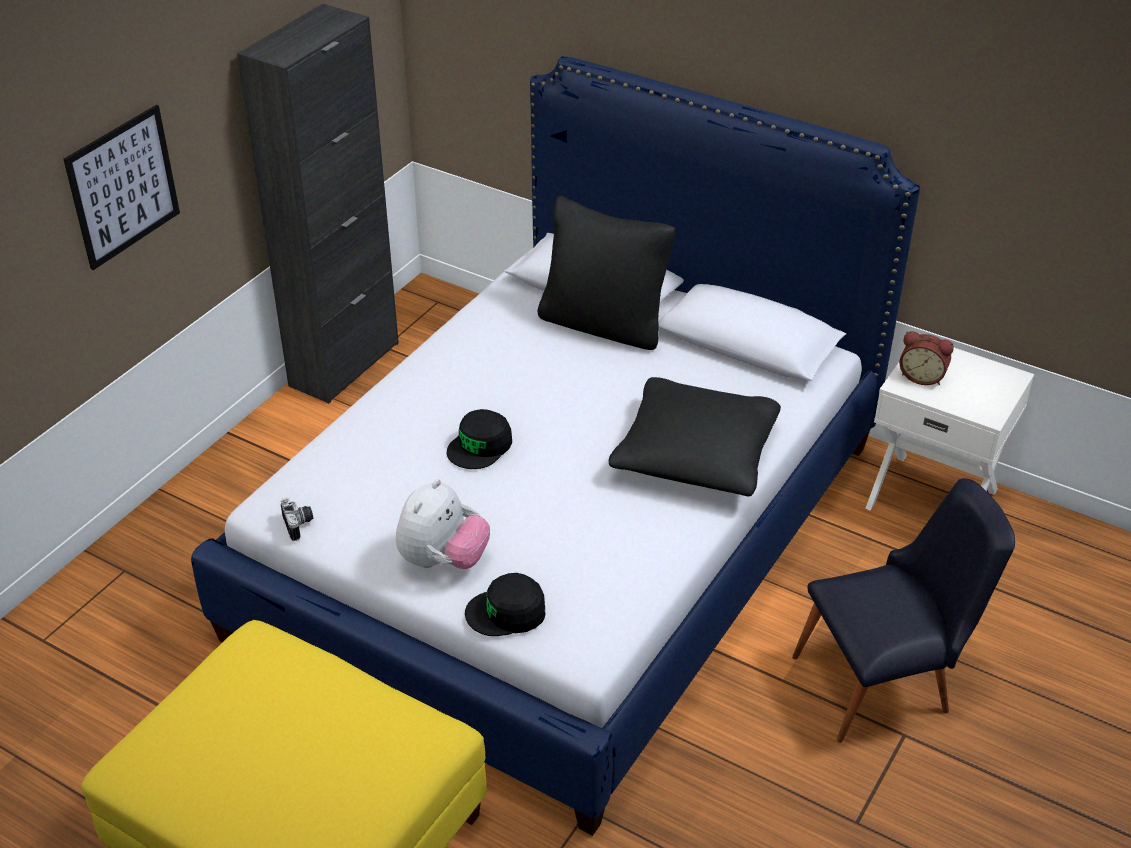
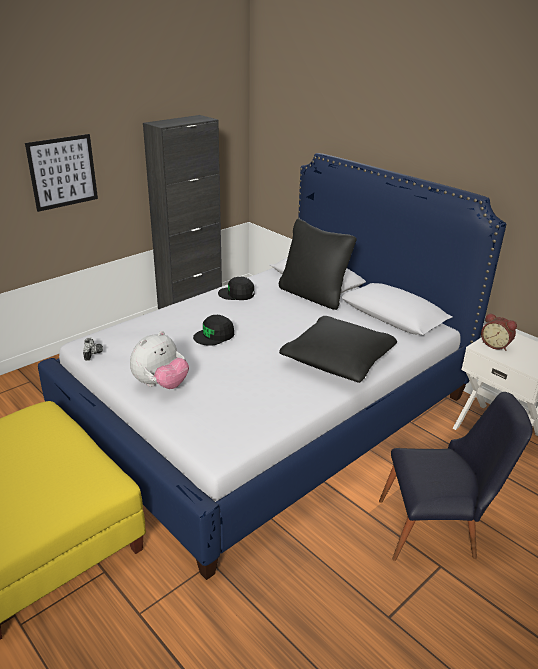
camera: 15 degrees right, 10 degrees down
(507, 612) = (182, 418): black cap -> black cap (237, 294)

